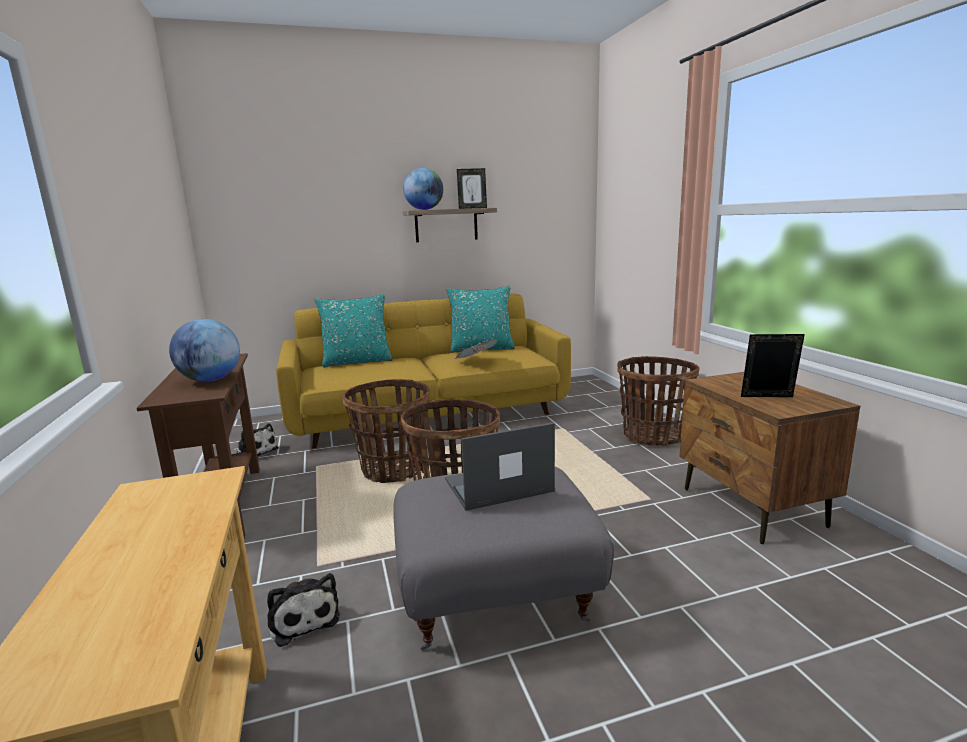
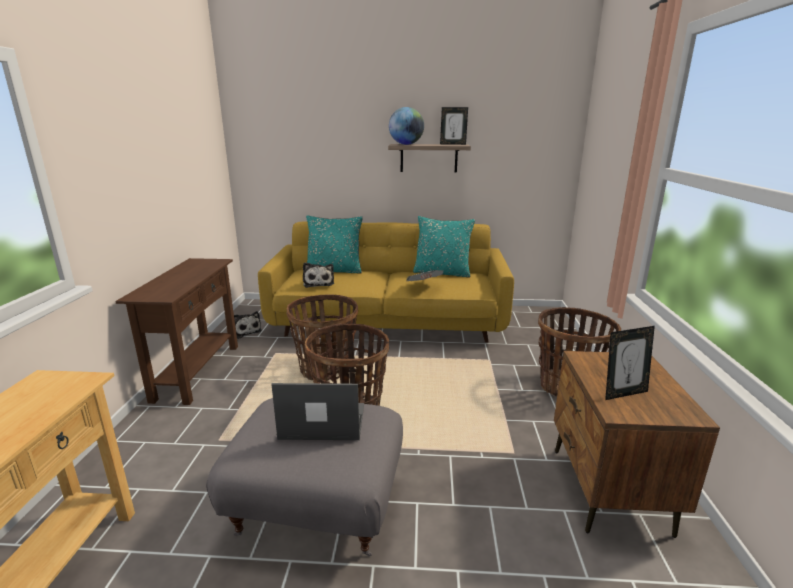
camera: 20 degrees right, 5 degrees up
(210, 380) = (181, 283): globe -> none
(303, 618) = (181, 480): plush toy -> plush toy (318, 283)
(768, 398) = (623, 393): picture frame -> picture frame turned 135 degrees clockwise

